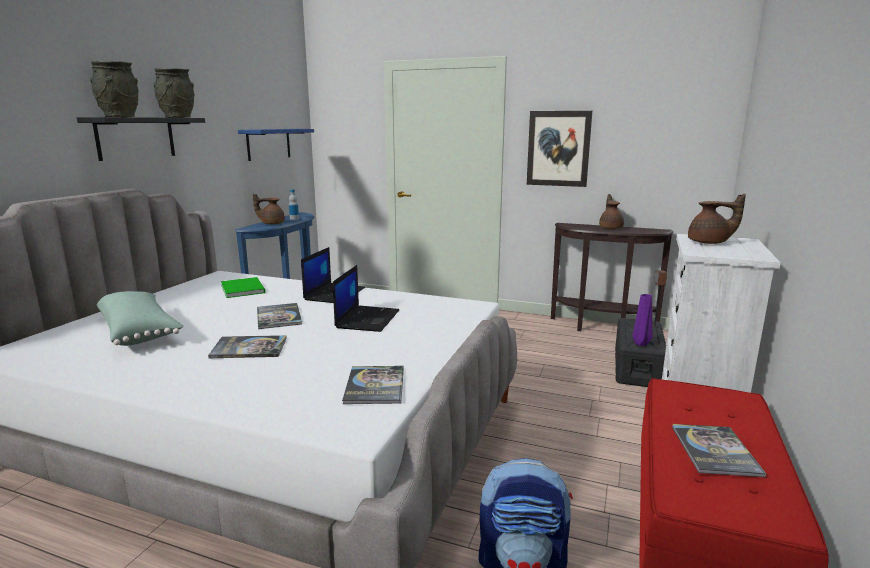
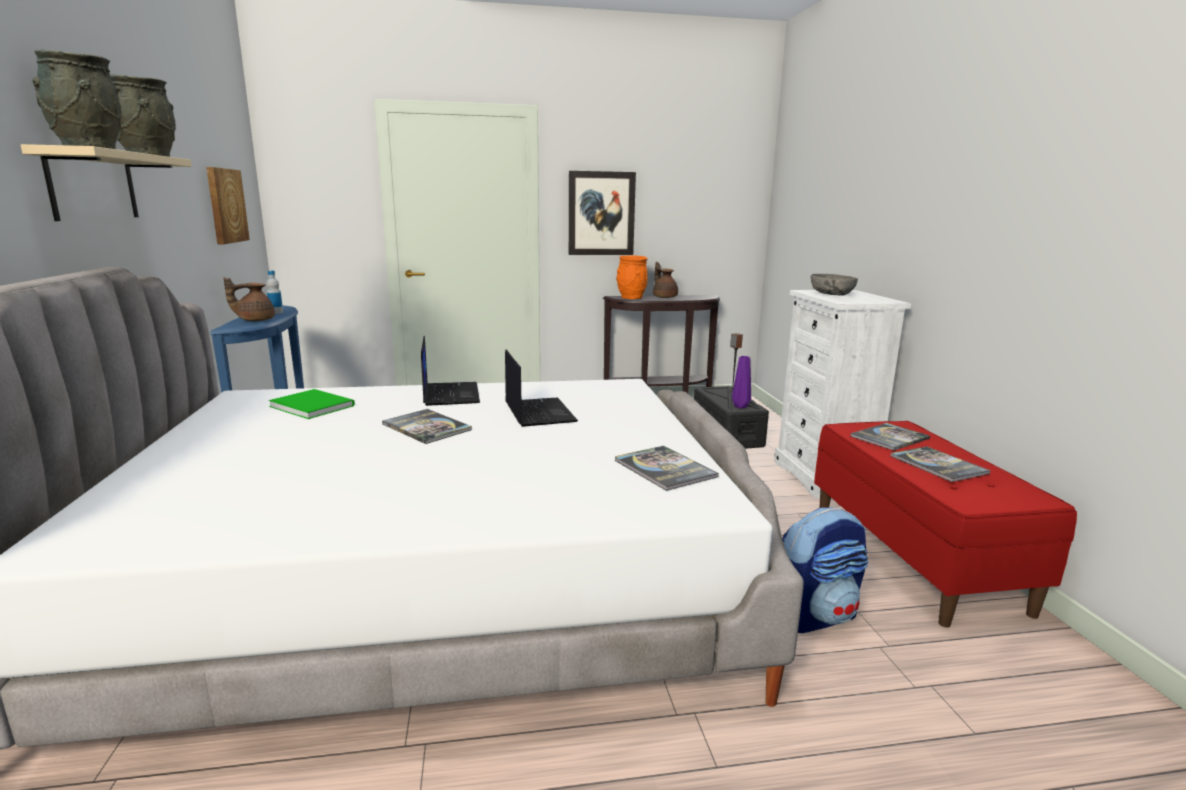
camera: 30 degrees left, 0 degrees up
(136, 138) = (93, 186): black shelf -> beige shelf
(140, 332) = (253, 477): green pillow -> none
(249, 348) = (455, 464): book -> book (889, 438)
(268, 144) = (225, 205): blue shelf -> picture
(576, 226) = (631, 298): none -> orange vase
(709, 243) = (831, 294): brown teapot -> grey bowl

